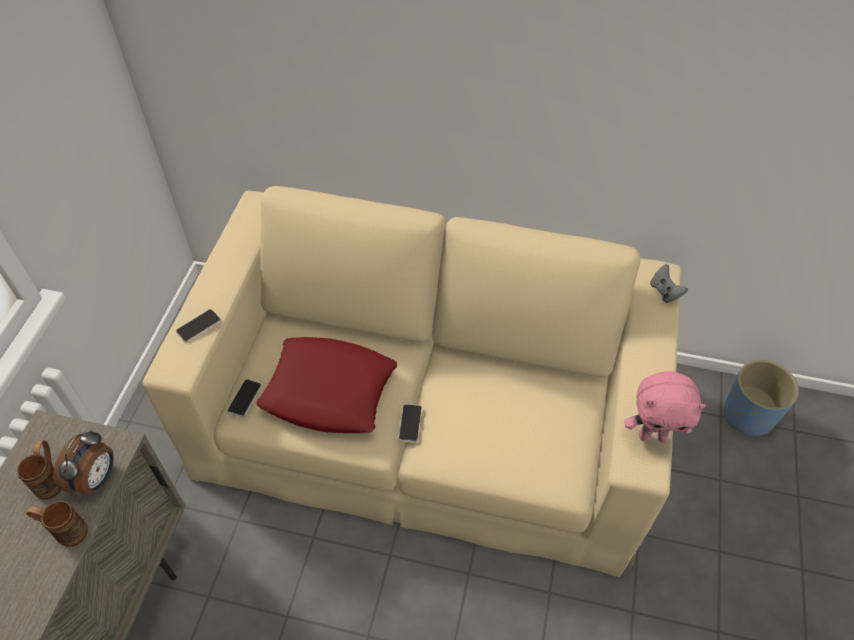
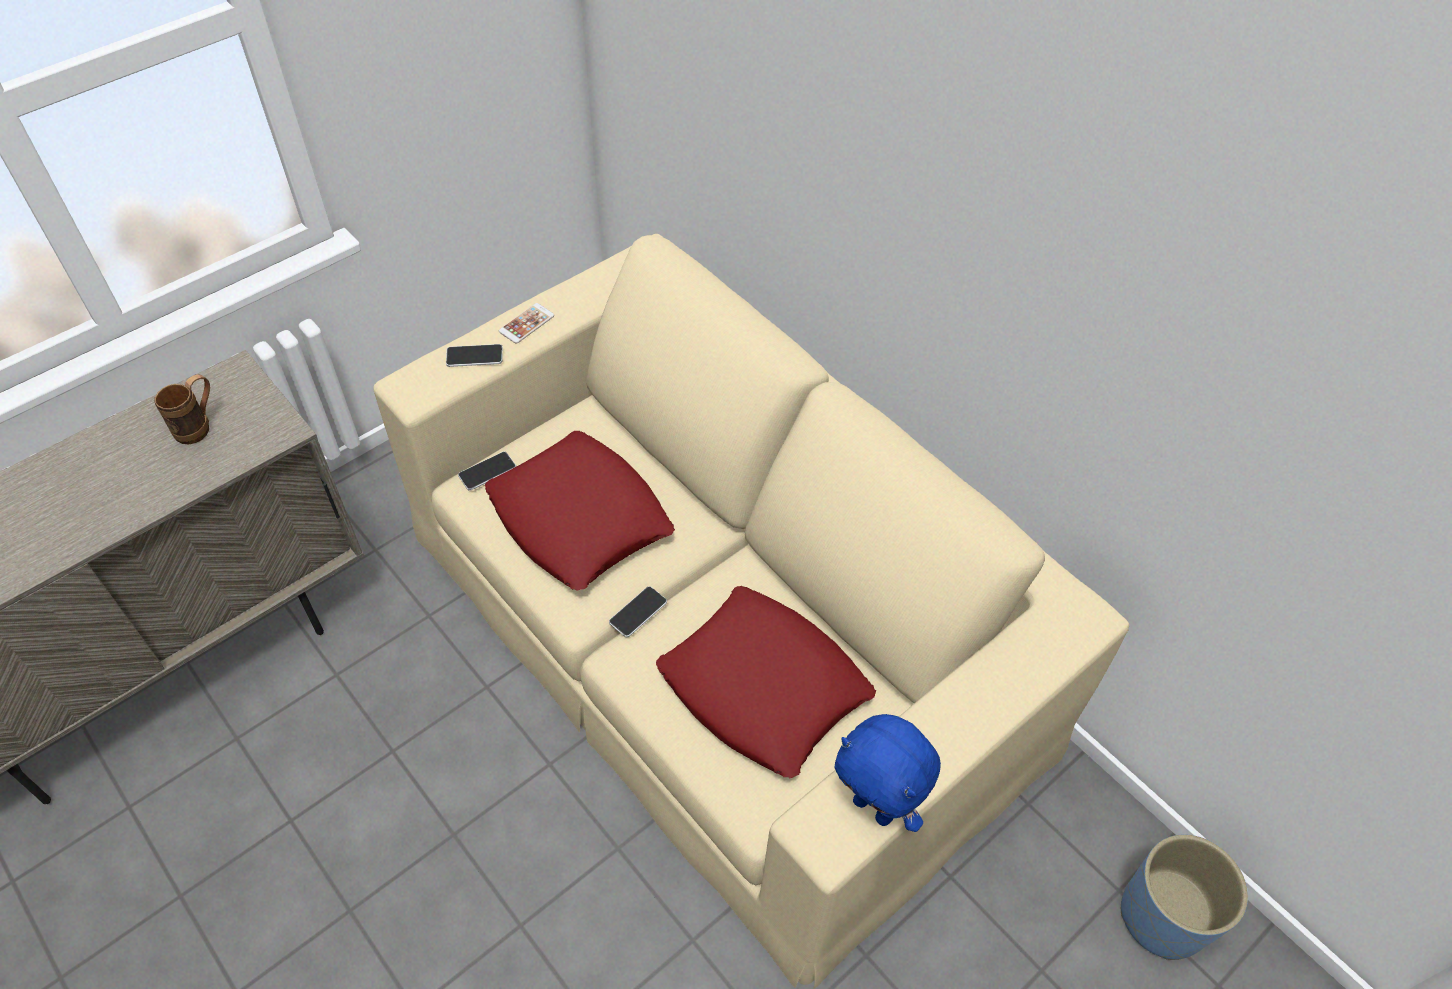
camera: 35 degrees right, 0 degrees up
(65, 531) = (167, 484): brown mug -> none
(96, 479) = (236, 451): alarm clock -> none
(214, 287) = (526, 324): none -> phone
(516, 419) = (764, 688): none -> red pillow
(653, 436) = (875, 807): pink plush toy -> blue plush toy
(664, 291) = (1070, 642): grey game controller -> none

